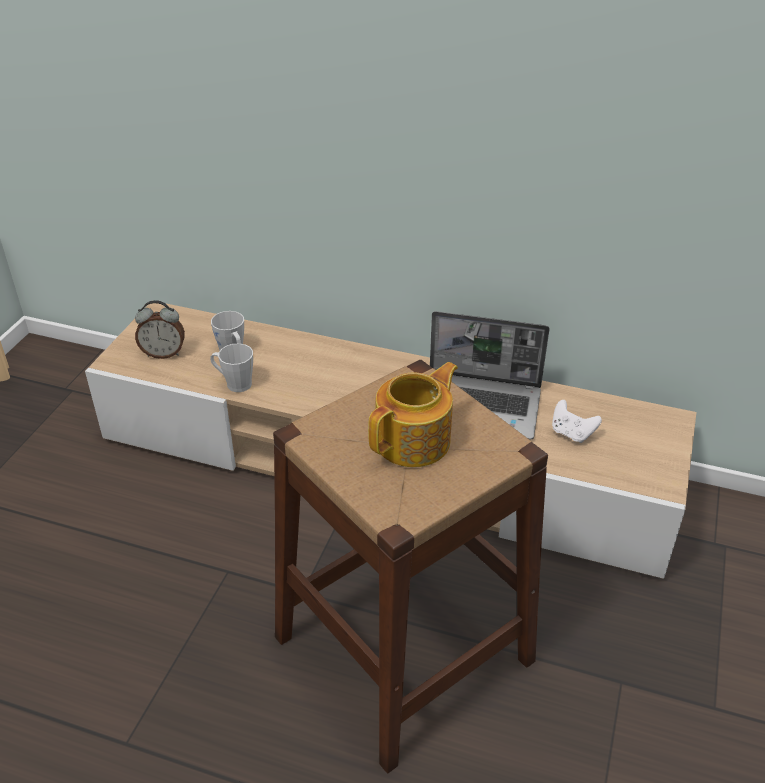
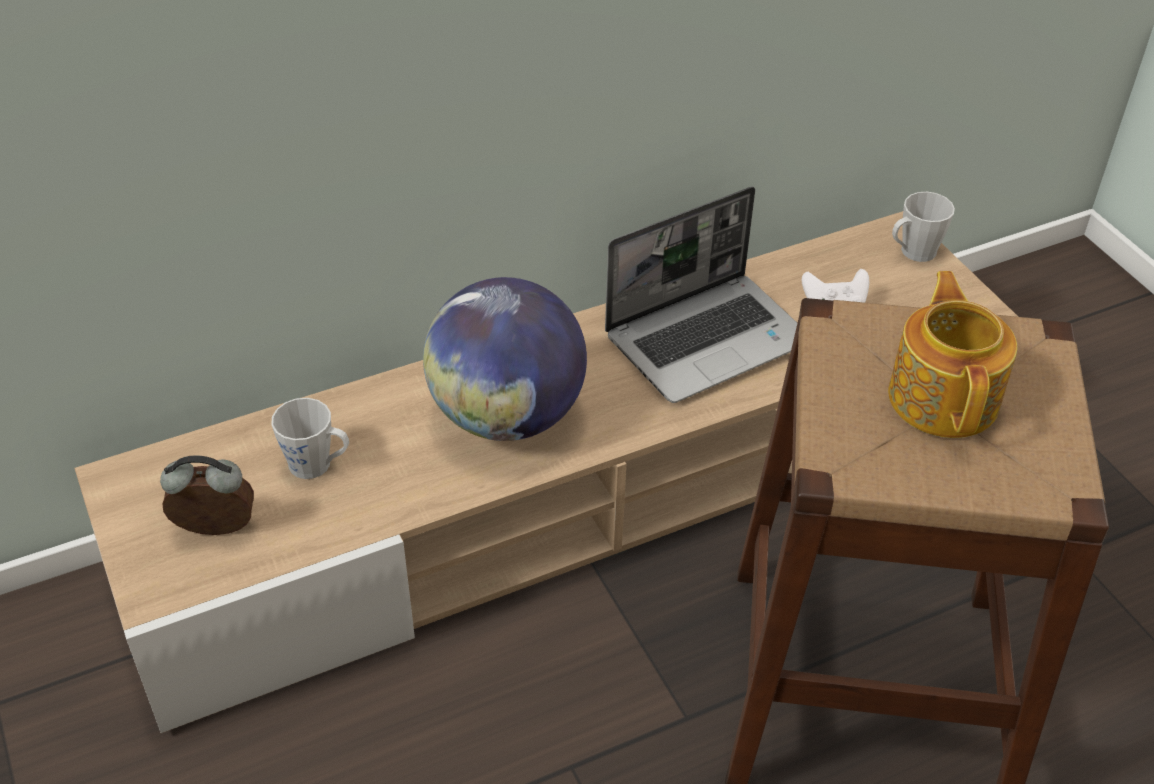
camera: 45 degrees left, 5 degrees up
(164, 353) = (215, 531): alarm clock -> alarm clock turned 135 degrees counterclockwise
(234, 383) = (380, 505): grey mug -> grey mug (912, 252)
(335, 381) = (507, 416): none -> globe

